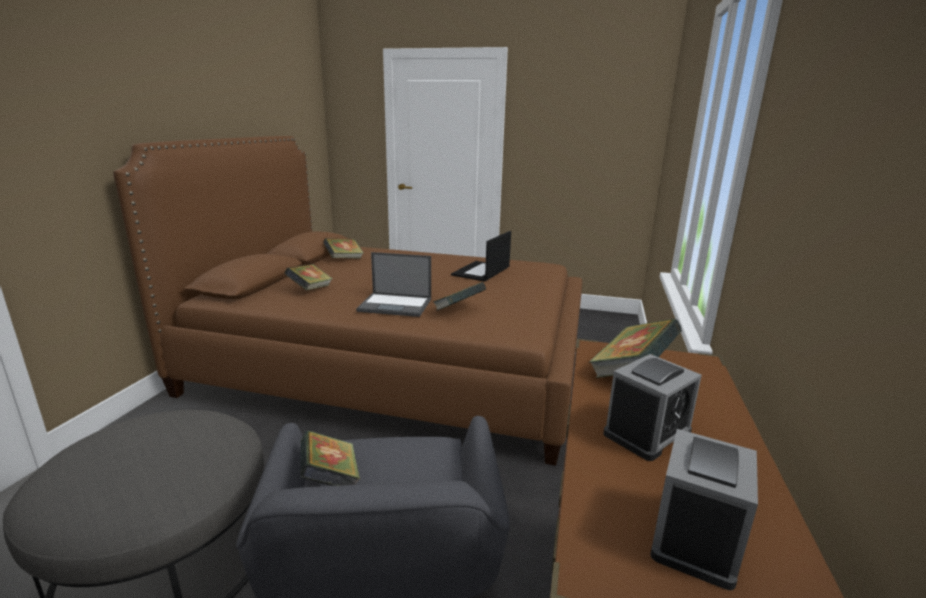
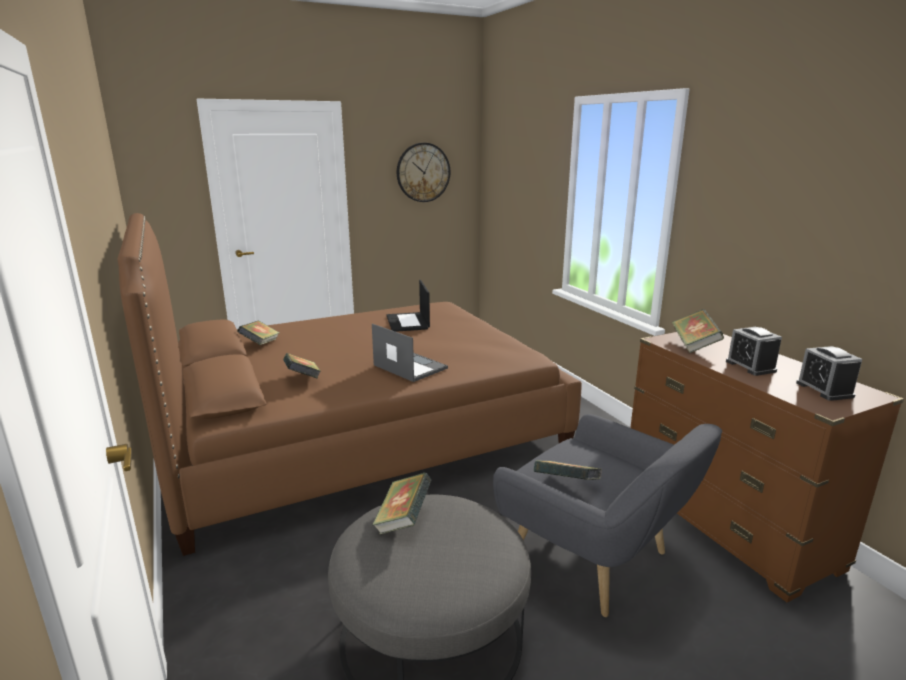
camera: 40 degrees left, 0 degrees up
(396, 305) = (409, 366): laptop -> laptop turned 105 degrees counterclockwise
(458, 310) = (462, 355): book -> book (403, 519)
(590, 124) = (423, 172): none -> wall clock
(647, 433) = (750, 366): alarm clock -> alarm clock turned 150 degrees clockwise

